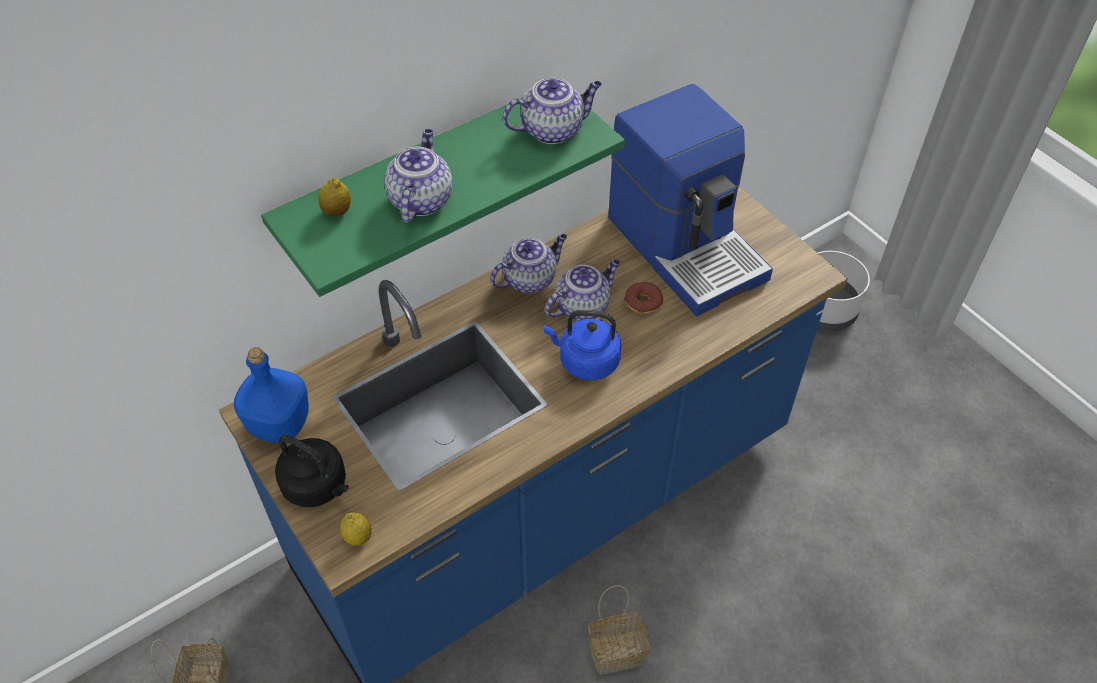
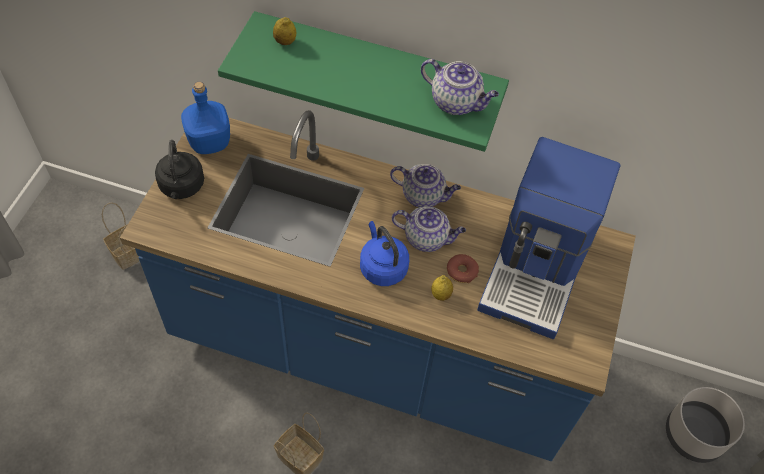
camera: 50 degrees right, 5 degrees up
(358, 537) = (162, 228): lemon -> lemon (441, 294)
(420, 200) = (330, 73): teapot -> none

